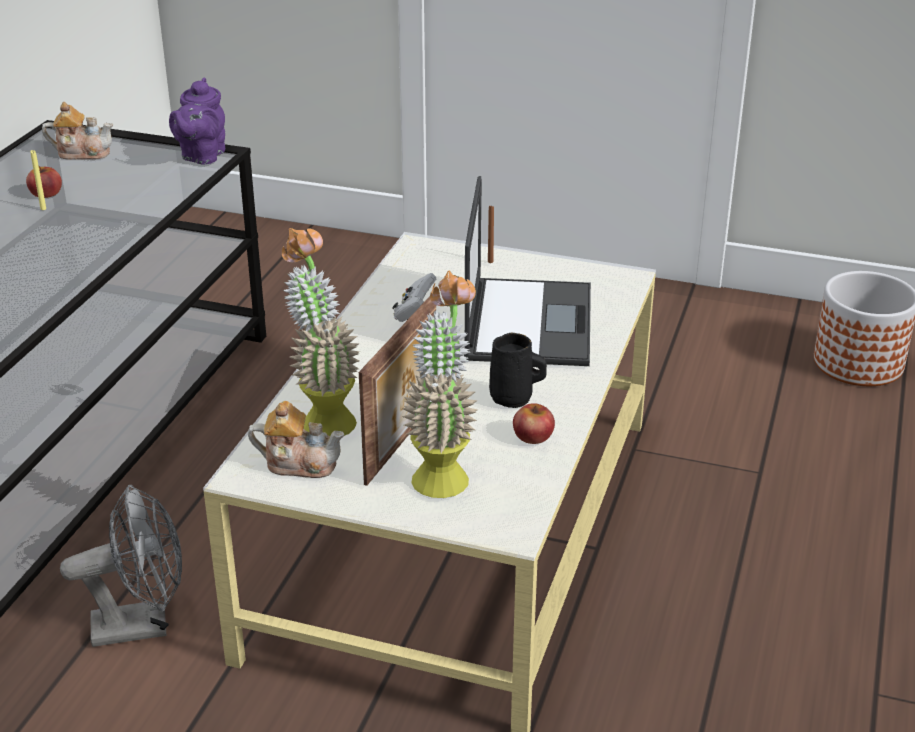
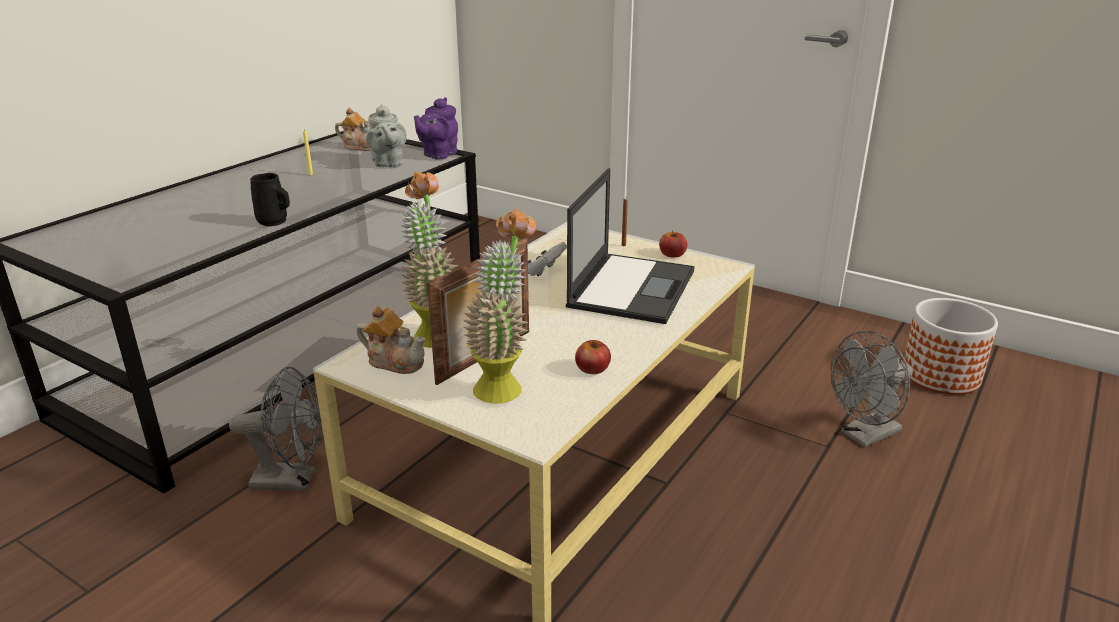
camera: 15 degrees right, 5 degrees down
(46, 193) = (319, 166): apple -> apple (672, 254)
(140, 179) = (388, 164): none -> grey teapot
(514, 398) = (591, 339): black mug -> black mug (274, 222)
(796, 453) = (864, 436): none -> grey fan

